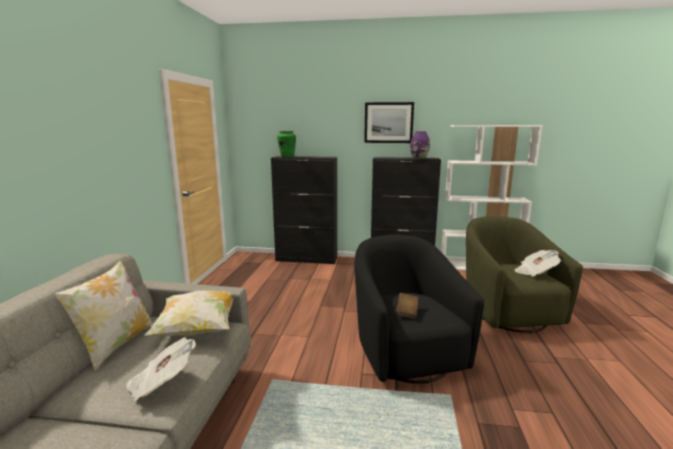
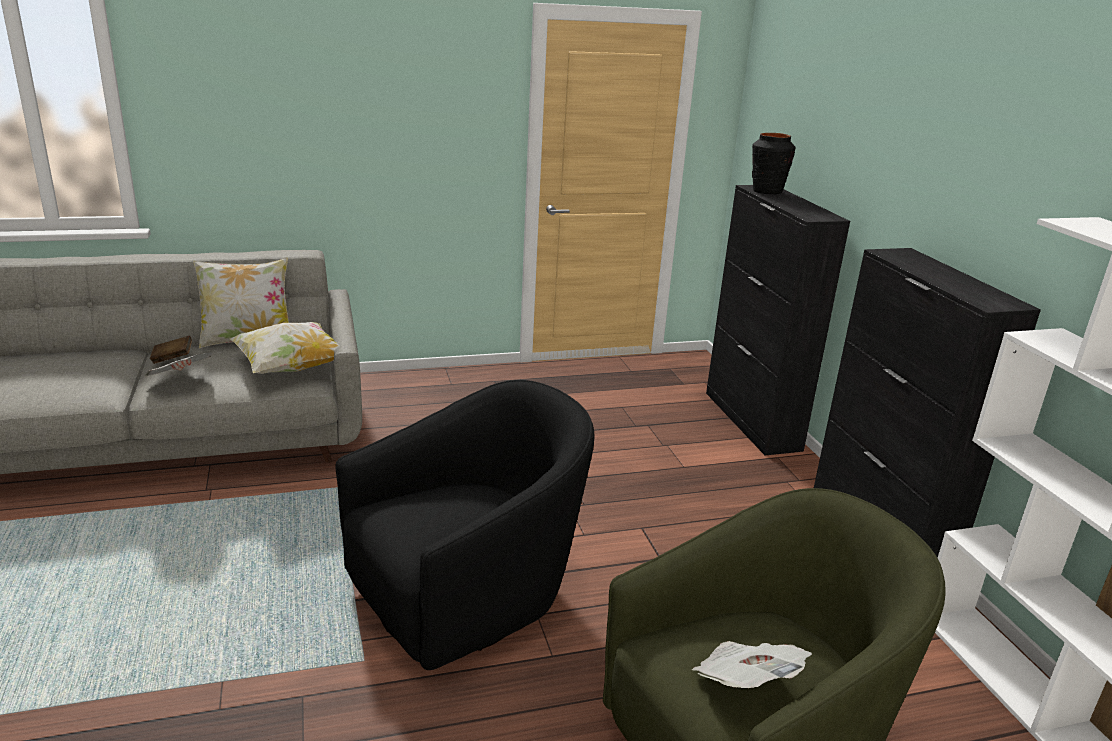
camera: 65 degrees right, 10 degrees up
(287, 157) = (766, 191): green vase -> black vase
(388, 122) = (964, 165): picture -> none
(407, 312) = (406, 504): brown book -> brown book (172, 358)
(419, 158) = (962, 289): purple vase -> none

